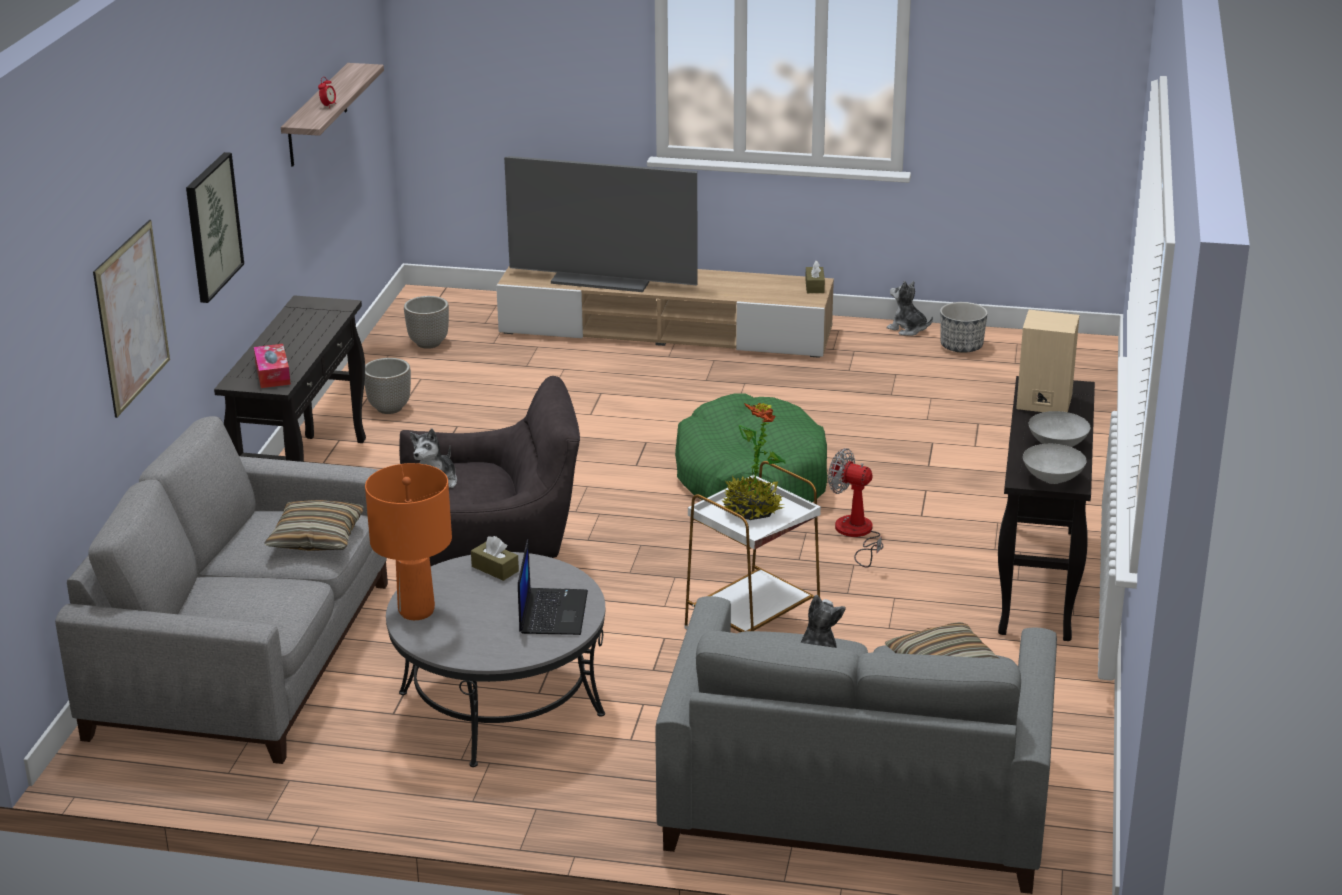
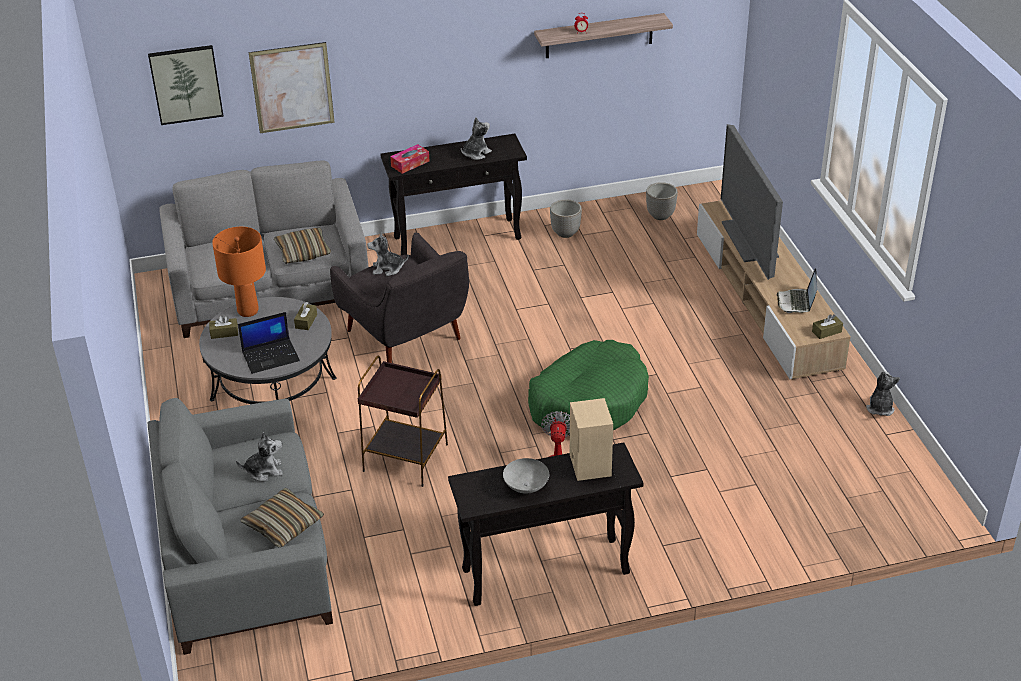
camera: 65 degrees right, 10 degrees up
(212, 226) = (413, 65): picture -> picture (186, 84)
(309, 328) = (475, 153): none -> plush toy
(452, 641) = (224, 333): none -> brown tissue box
(747, 286) = (796, 302): none -> laptop
(751, 628) = (405, 457): white side table -> brown side table
(752, 510) = (402, 388): potted plant -> none
(961, 347) = (875, 443): planter -> none
(1053, 479) = (472, 496): grey bowl -> none

